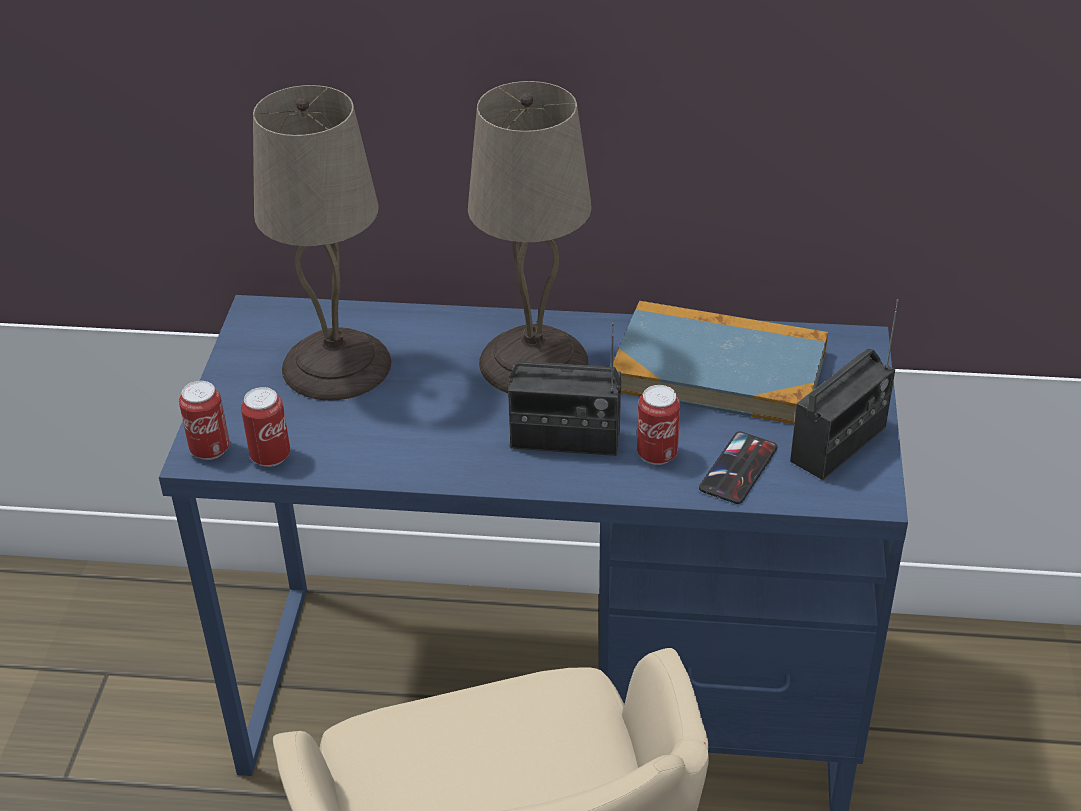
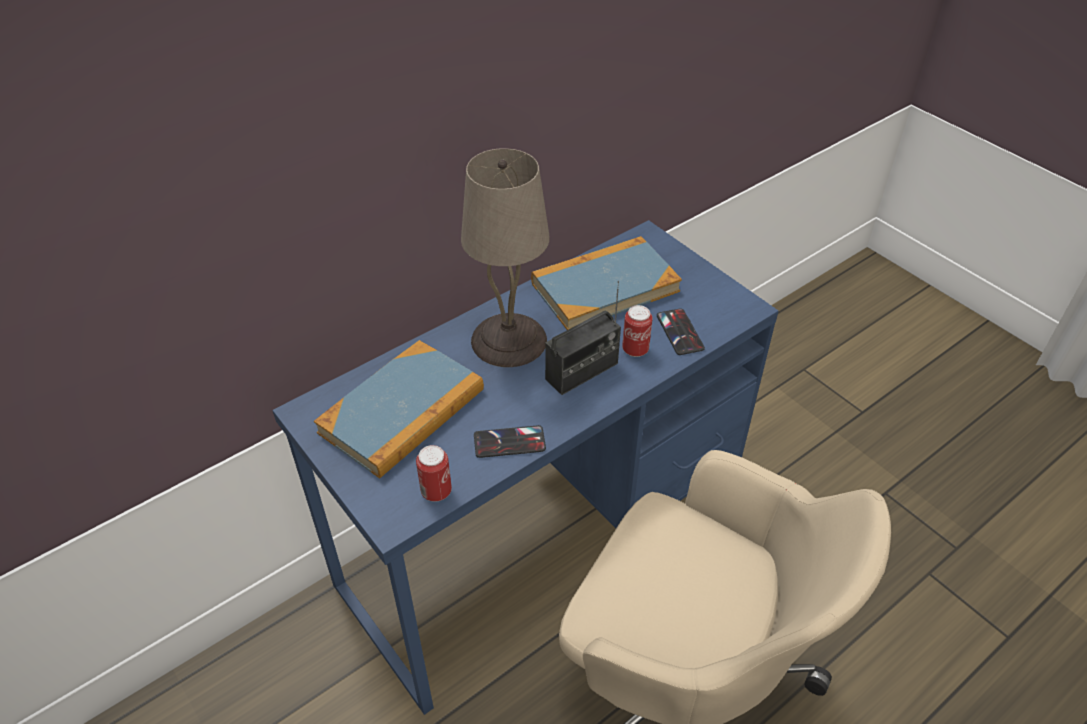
camera: 45 degrees left, 5 degrees up
(210, 449) = (393, 514): can -> none
(338, 366) = (402, 412): beige table lamp -> book
(395, 458) = (509, 442): none -> phone
(839, 444) = (705, 291): radio -> none

